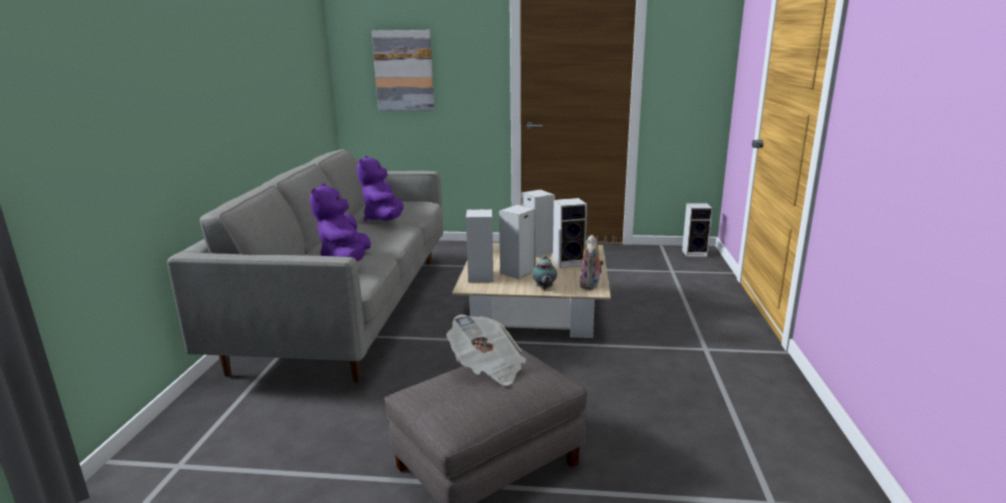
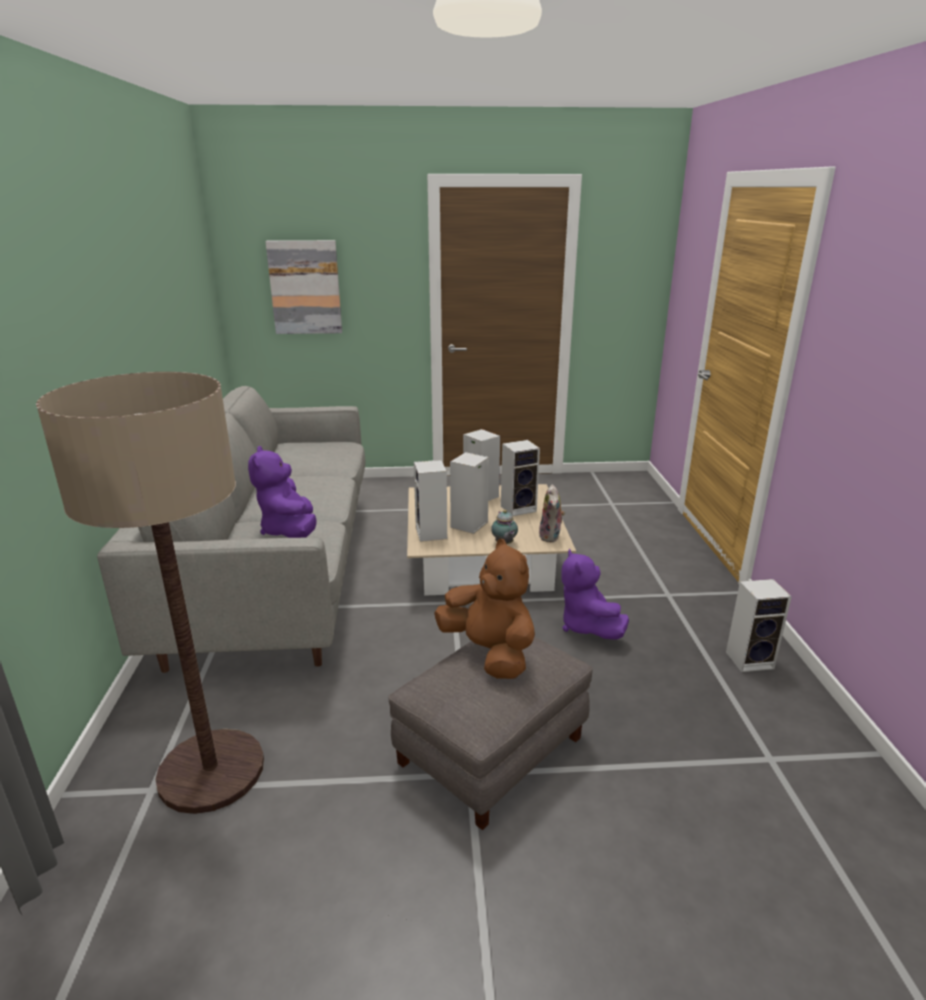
camera: 10 degrees left, 5 degrees up
(233, 456) = (211, 771): none -> floor lamp
(384, 219) = (308, 470): purple plush toy -> purple plush toy (587, 626)
(487, 367) = (489, 652): newspaper -> brown plush toy
(695, 253) = (629, 480): speaker -> speaker (750, 659)

